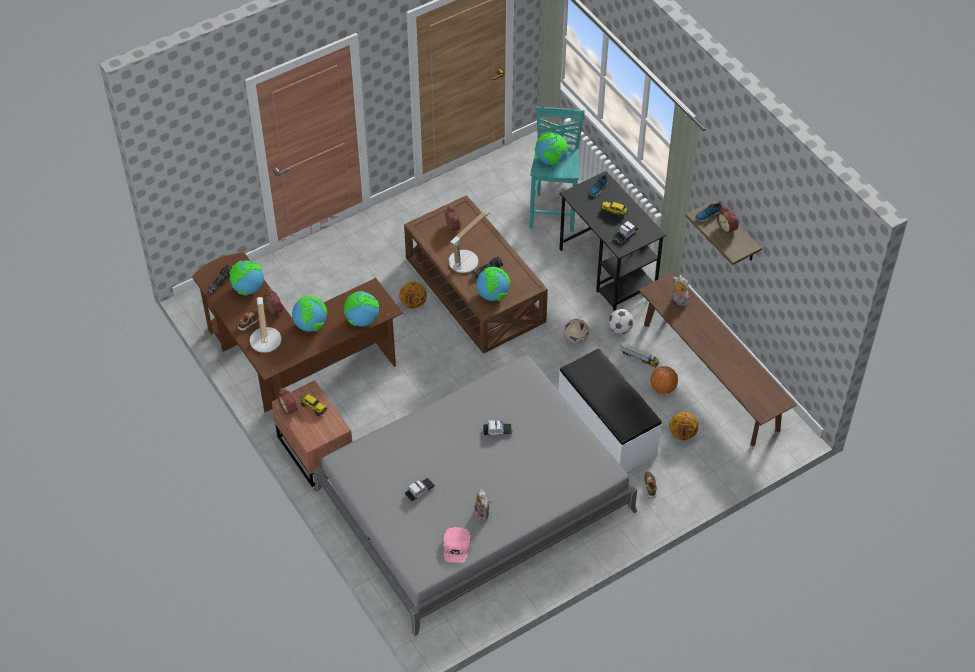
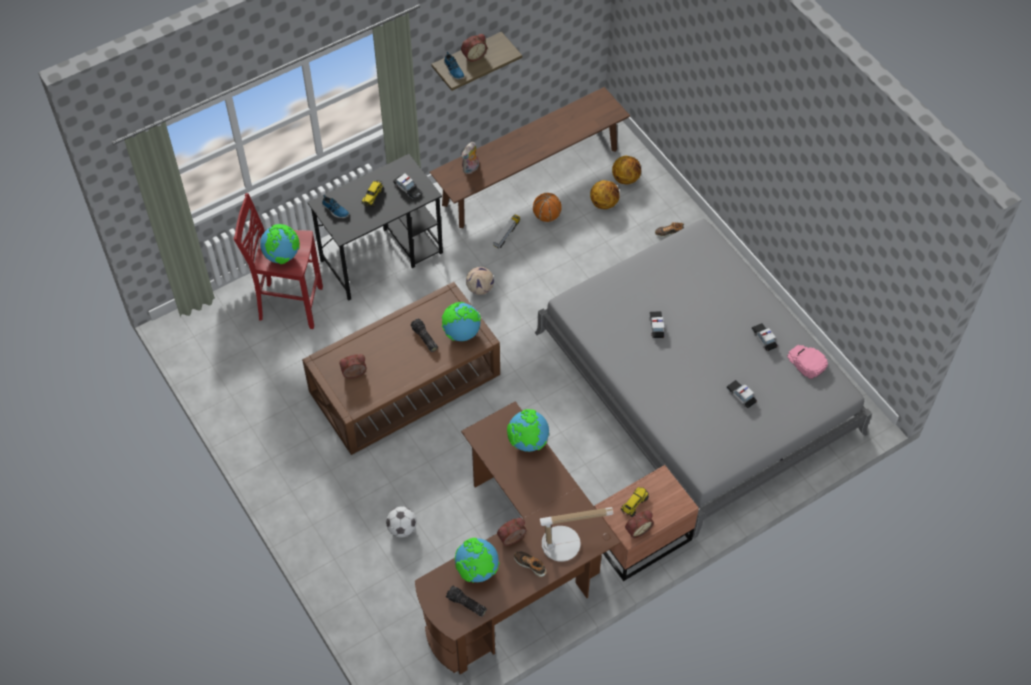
camera: 90 degrees left, 5 degrees up
(311, 325) = (535, 496): globe -> none
(413, 303) = (424, 445): basketball -> basketball (626, 178)
(456, 547) = (806, 362): pink cap -> pink cap turned 135 degrees counterclockwise
(466, 260) = (406, 359): table lamp -> none
(483, 514) = (764, 338): plush toy -> toy car
(554, 211) = (289, 304): turquoise stool -> red stool
(606, 429) = (601, 266): white bench -> none
(620, 329) = (467, 249): football -> football (402, 528)

